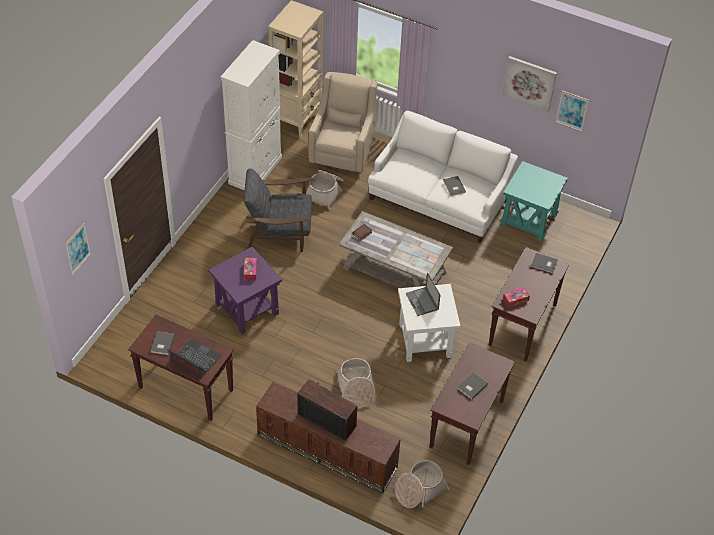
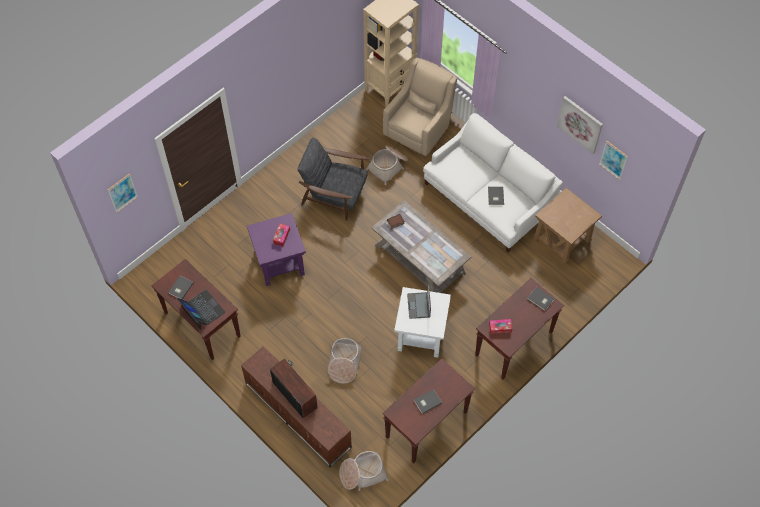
camera: 20 degrees right, 10 degrees up
(255, 170) = (335, 130): white cabinet -> none
(529, 219) = (562, 240): turquoise side table -> brown side table

